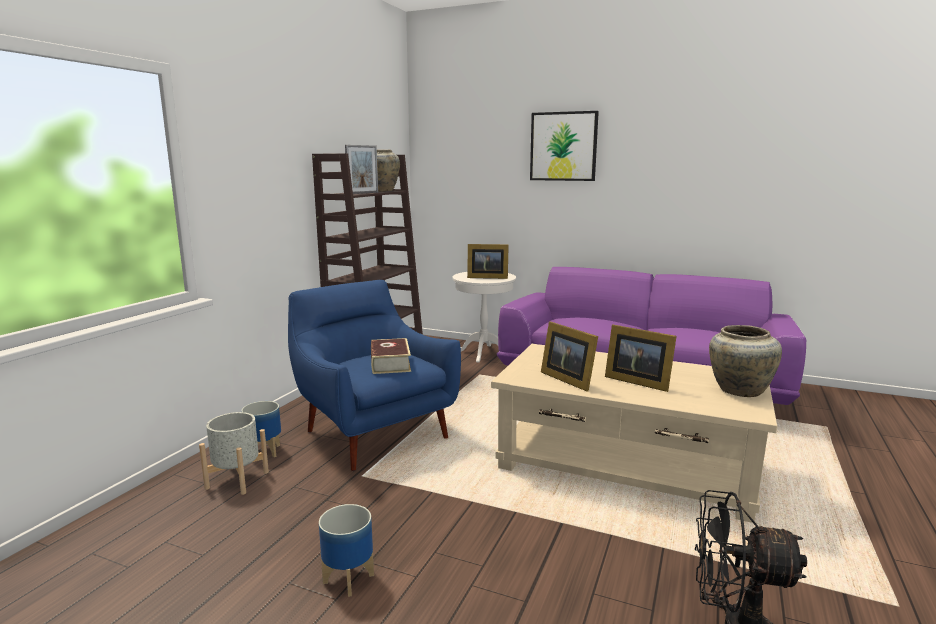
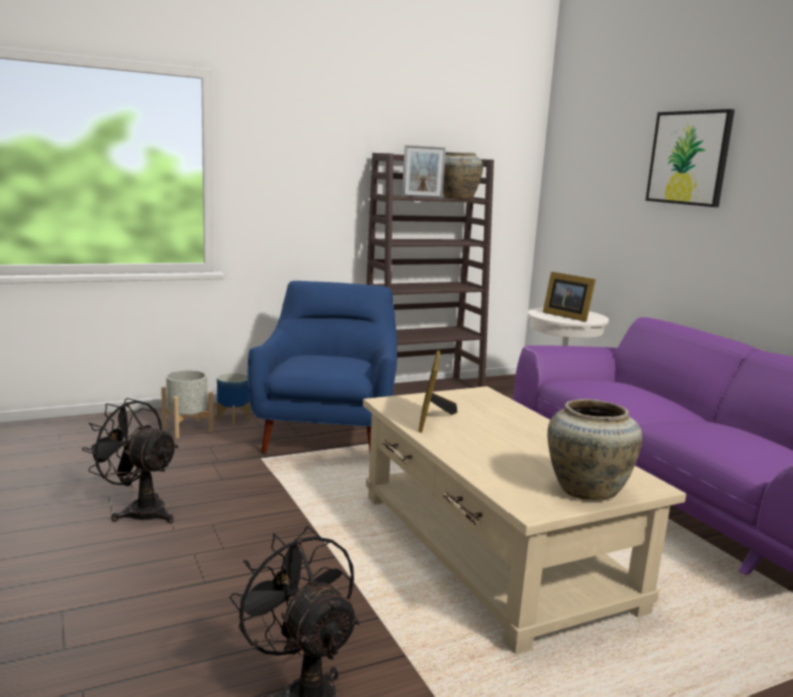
camera: 40 degrees right, 0 degrees up
(349, 579) = (138, 510): planter -> black fan
(390, 363) = (330, 364): book -> none
(636, 381) = (494, 443): picture frame -> none

